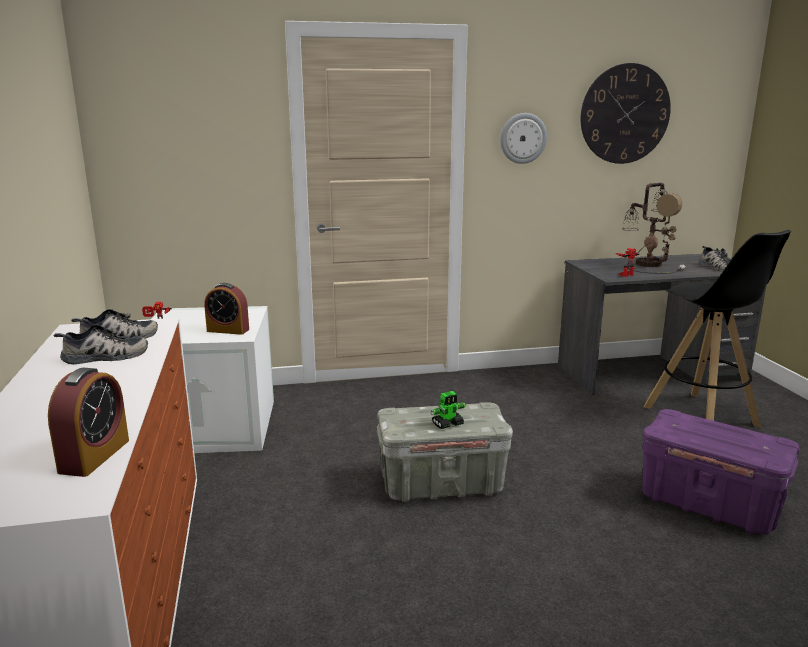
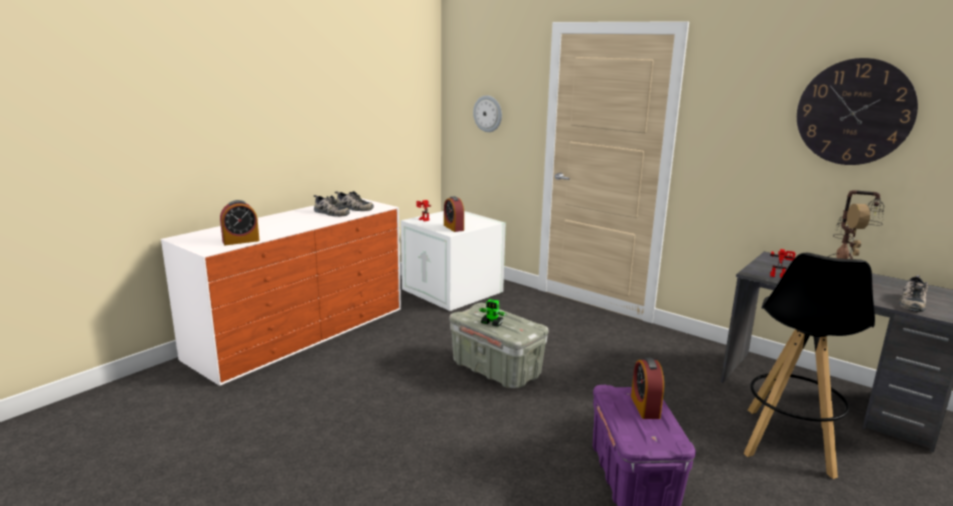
camera: 50 degrees right, 0 degrees up
(523, 138) = (732, 126): wall clock -> wall clock (488, 113)
(707, 427) = (645, 407): none -> alarm clock

